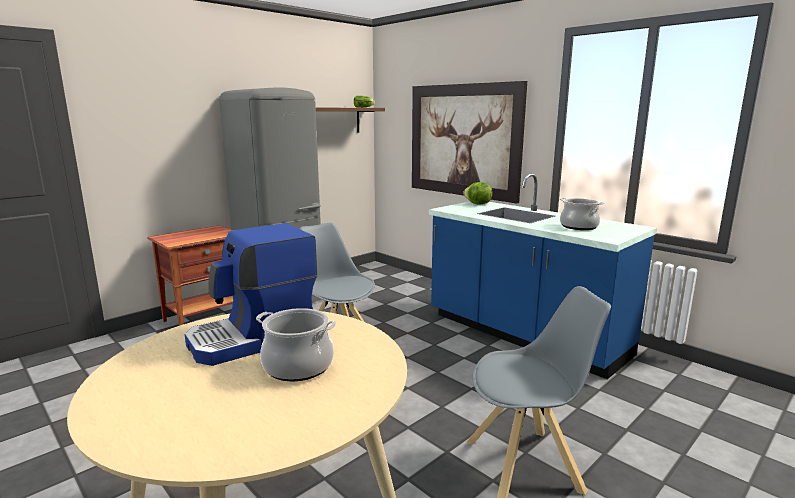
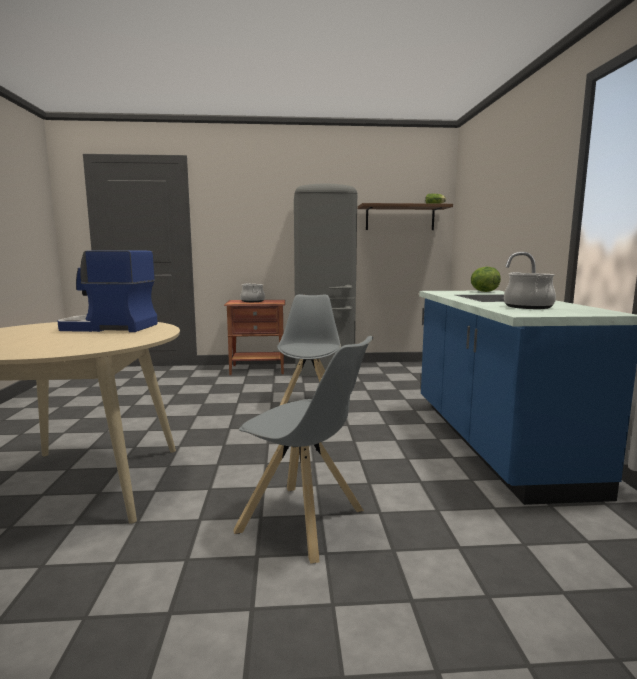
camera: 40 degrees right, 5 degrees down
(298, 366) = (83, 338): cooking pot -> cooking pot (252, 301)
(463, 140) = (505, 228): picture -> none

